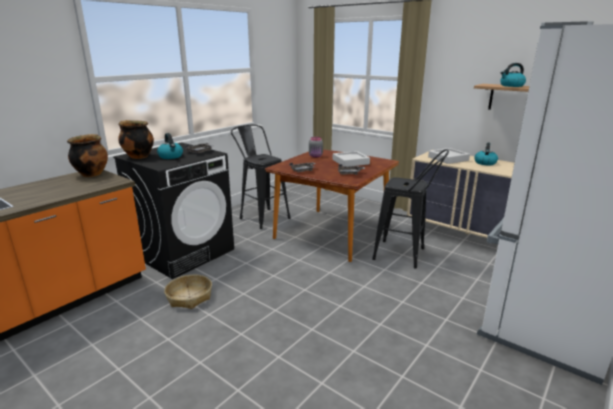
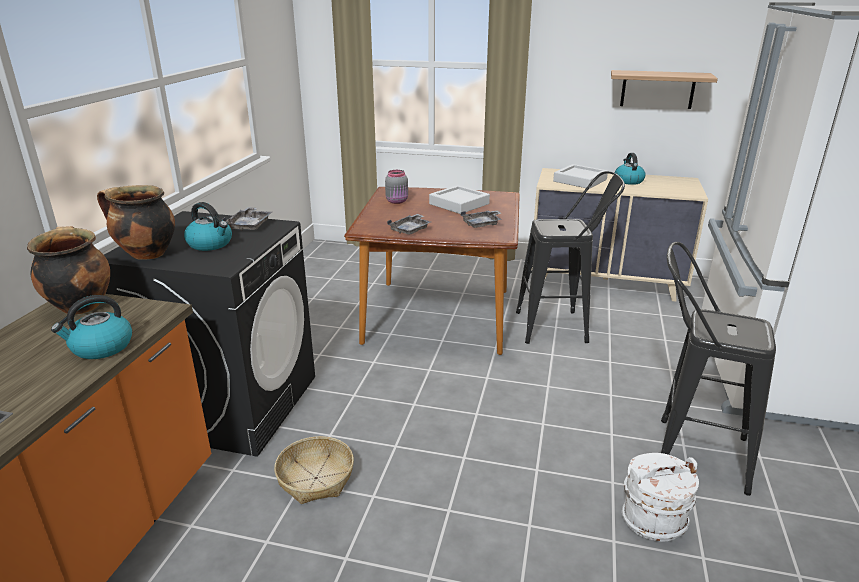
camera: 25 degrees left, 5 degrees up
(262, 217) = (309, 311): black stool -> black stool (688, 451)
(360, 380) = (653, 519): none -> white bucket
(511, 86) = (656, 73): kettle -> kettle (101, 347)

